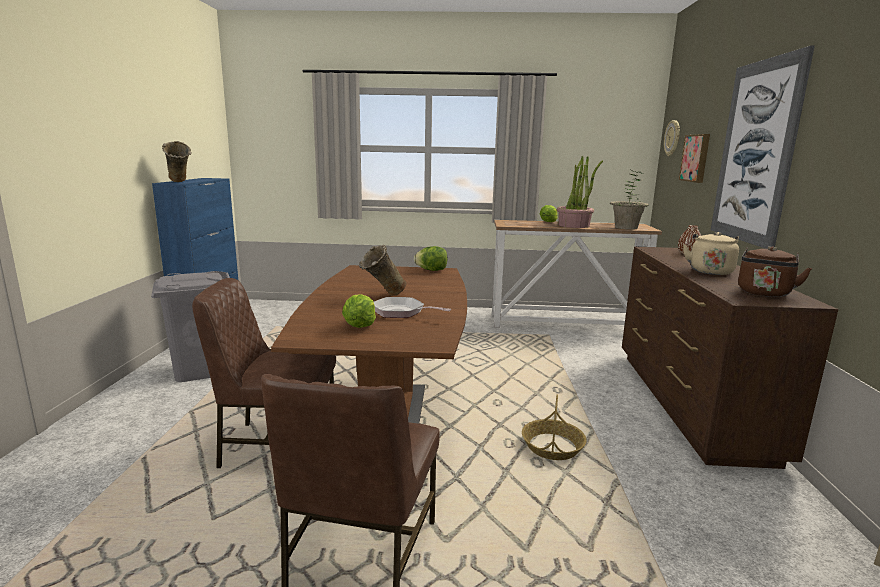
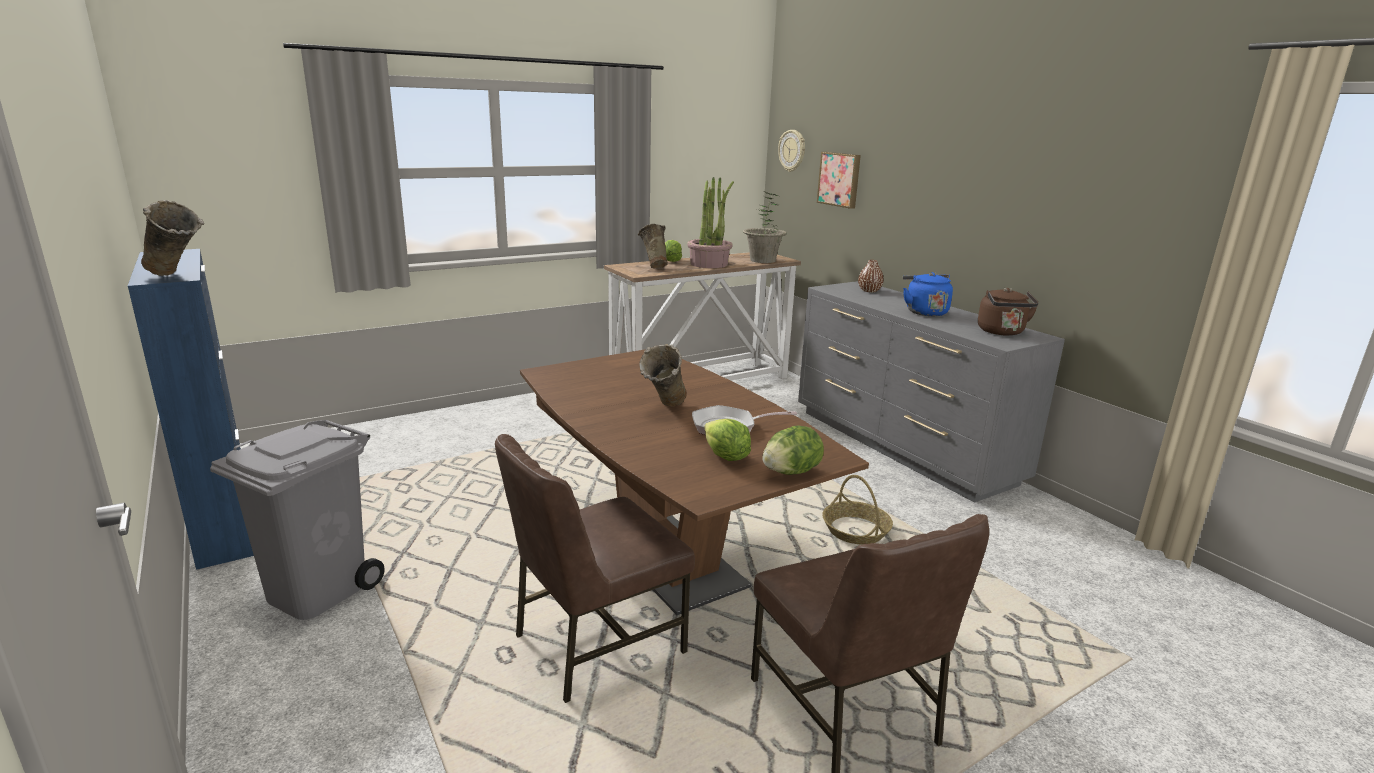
camera: 35 degrees left, 5 degrees up
(431, 270) = (637, 357): lettuce -> lettuce (791, 472)
(526, 223) = (654, 267): none -> beige vase
(689, 403) = (903, 446): brown dresser -> grey dresser
(710, 271) = (924, 312): beige kettle -> blue kettle
(755, 152) = (937, 184): picture -> none

